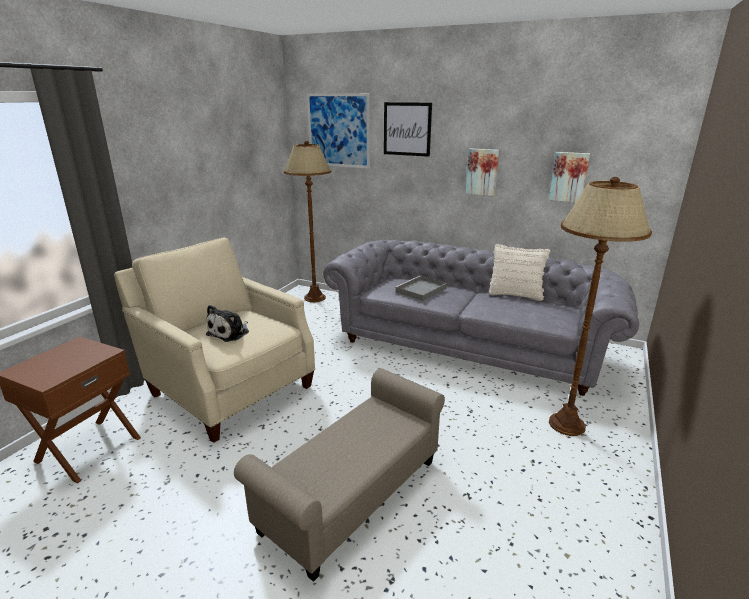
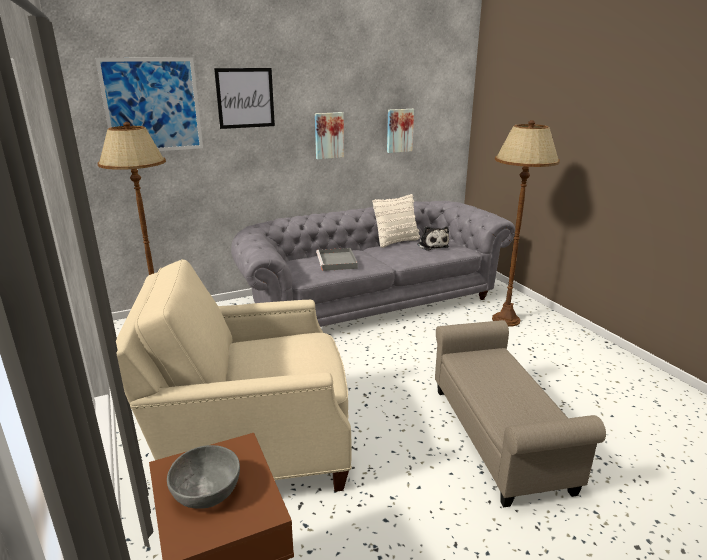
camera: 50 degrees left, 0 degrees up
(59, 359) = (207, 491): none -> grey bowl
(230, 333) = (287, 364): plush toy -> plush toy (432, 245)

